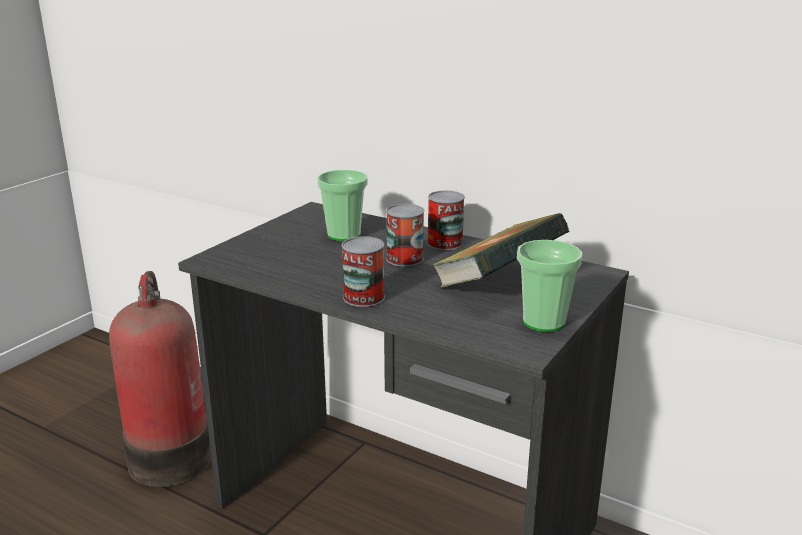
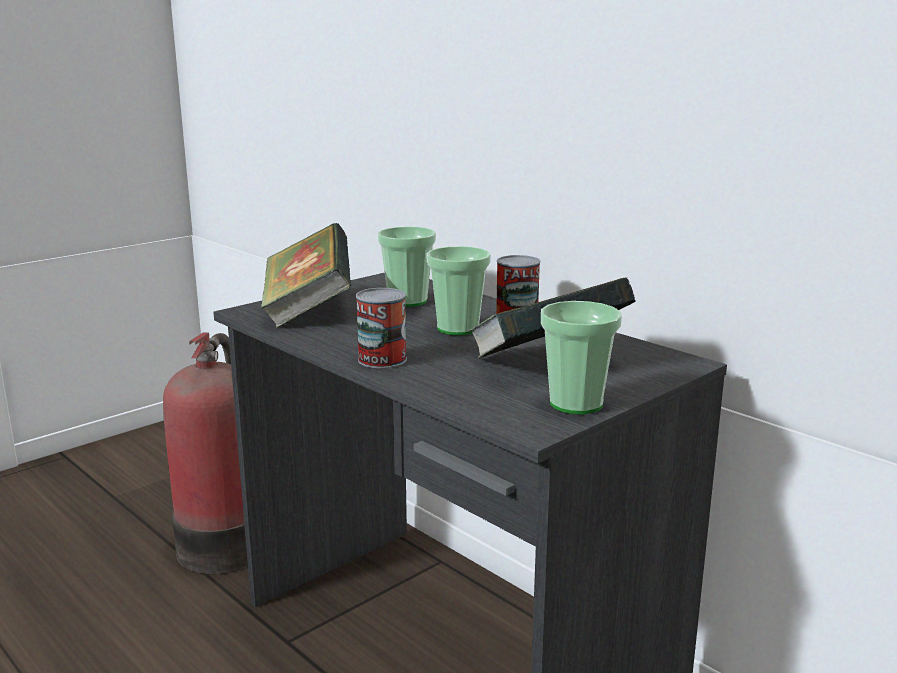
camera: 15 degrees right, 5 degrees down
(265, 253) = (308, 311): none -> book
(405, 259) = (458, 328): can -> cup

